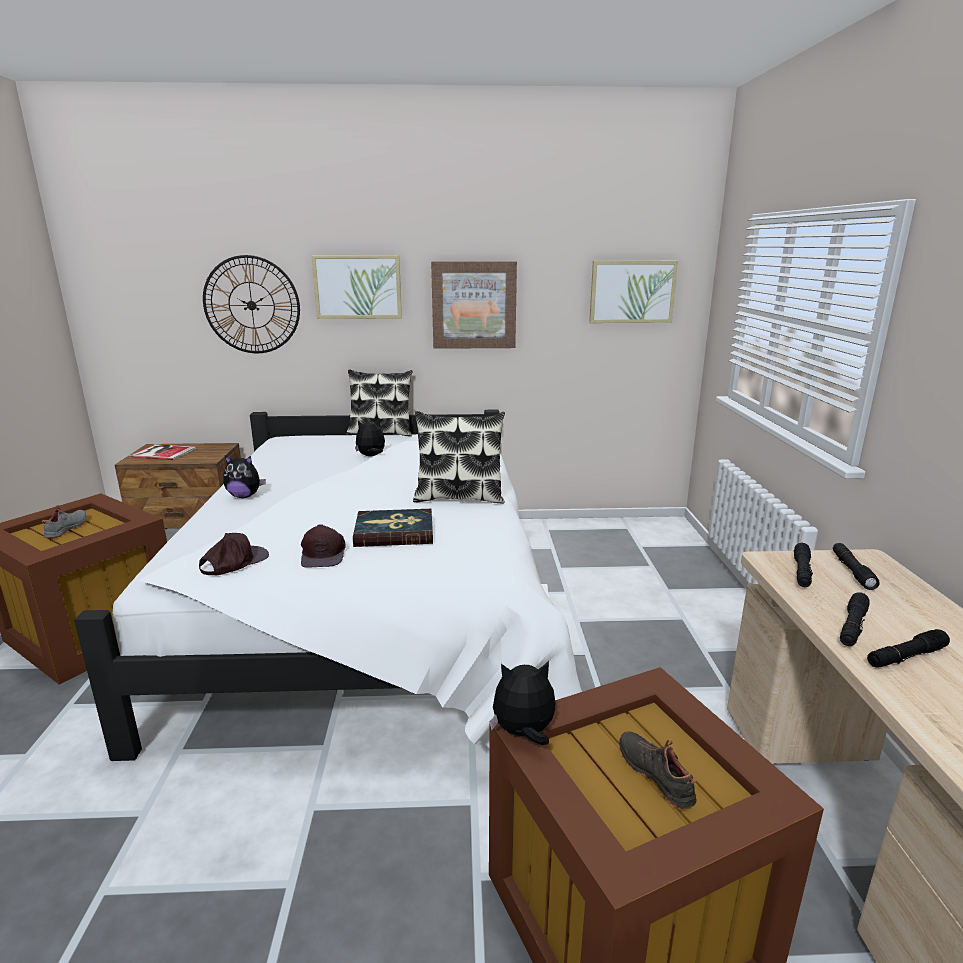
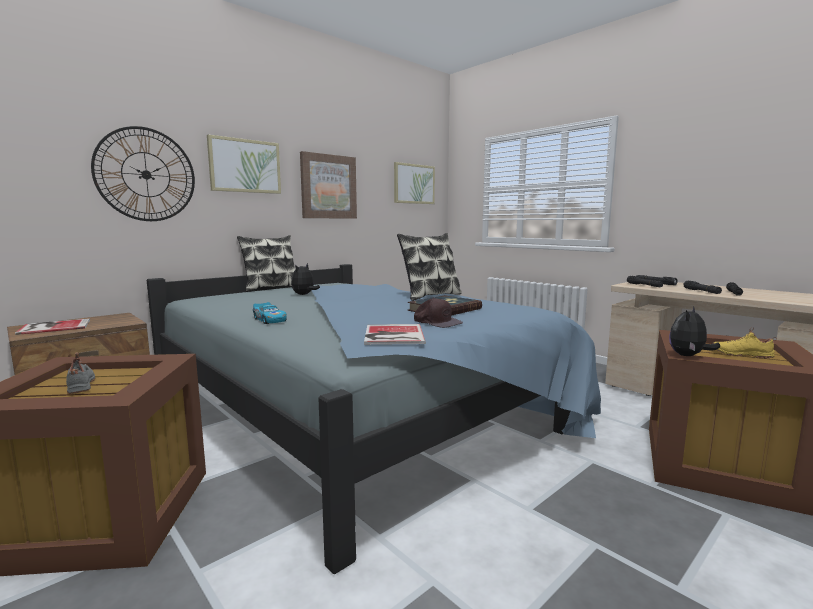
camera: 40 degrees left, 10 degrees down
(234, 561) = (392, 335): brown cap -> book
(245, 496) = (270, 320): plush toy -> toy car
(375, 611) = (362, 410): white bed -> blue bed
(657, 774) = (741, 354): black shoe -> yellow shoe

